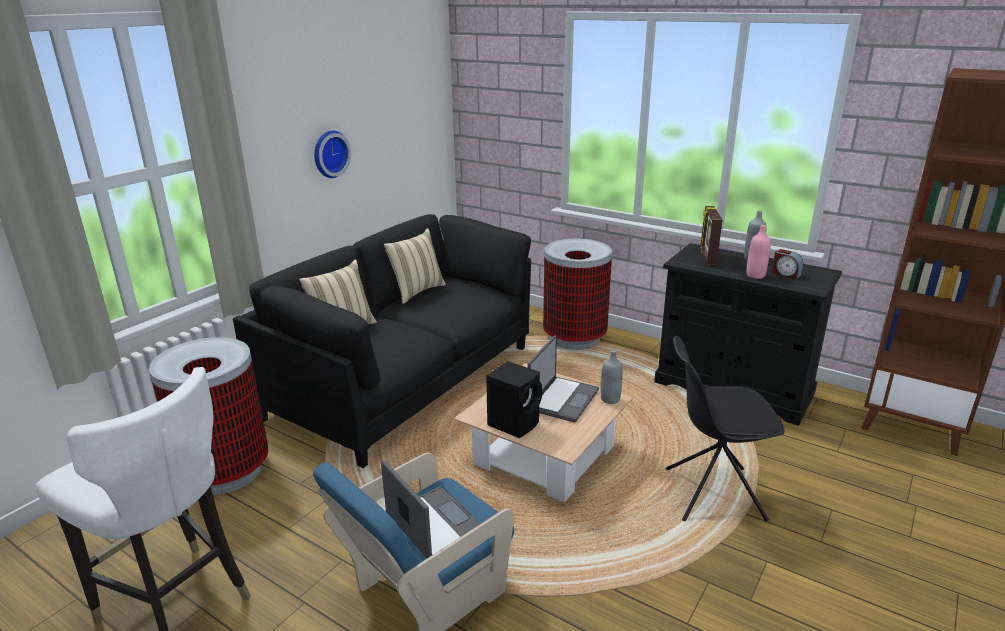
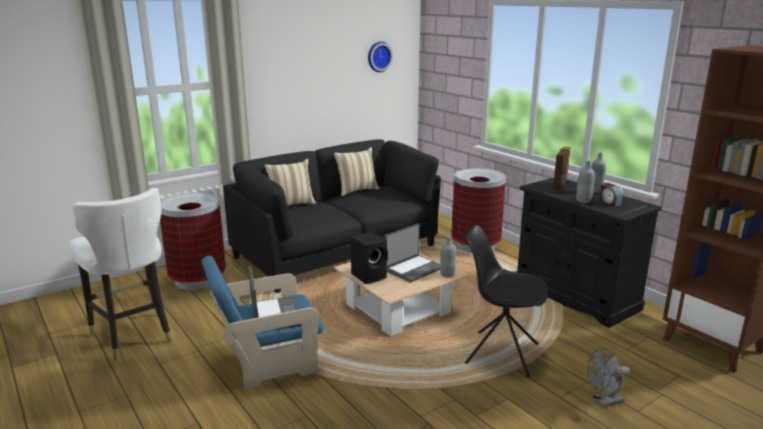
camera: 20 degrees right, 5 degrees down
(329, 154) = (311, 89): wall clock -> wall clock (378, 56)
(755, 275) = (583, 200): pink bottle -> grey bottle
(869, 534) = (604, 402): none -> grey fan

